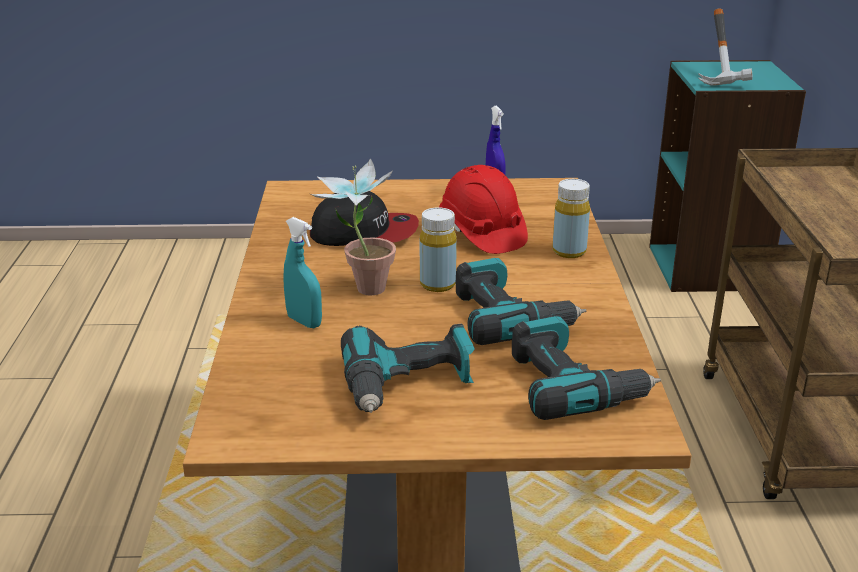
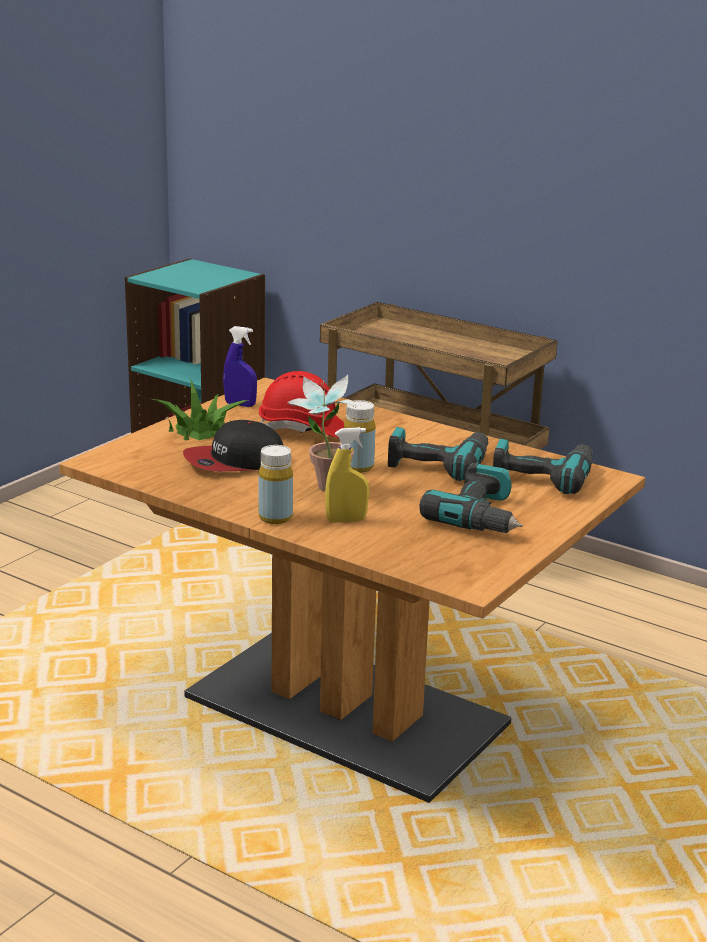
camera: 55 degrees left, 5 degrees down
(304, 322) = (346, 520): turquoise spray bottle -> yellow spray bottle
(365, 233) = (234, 462): cap -> cap turned 150 degrees counterclockwise
(411, 197) = (200, 430): none -> potted plant
(569, 251) = (375, 419): yellow bottle -> yellow bottle (275, 517)
(726, 77) = (194, 278): hammer -> none

